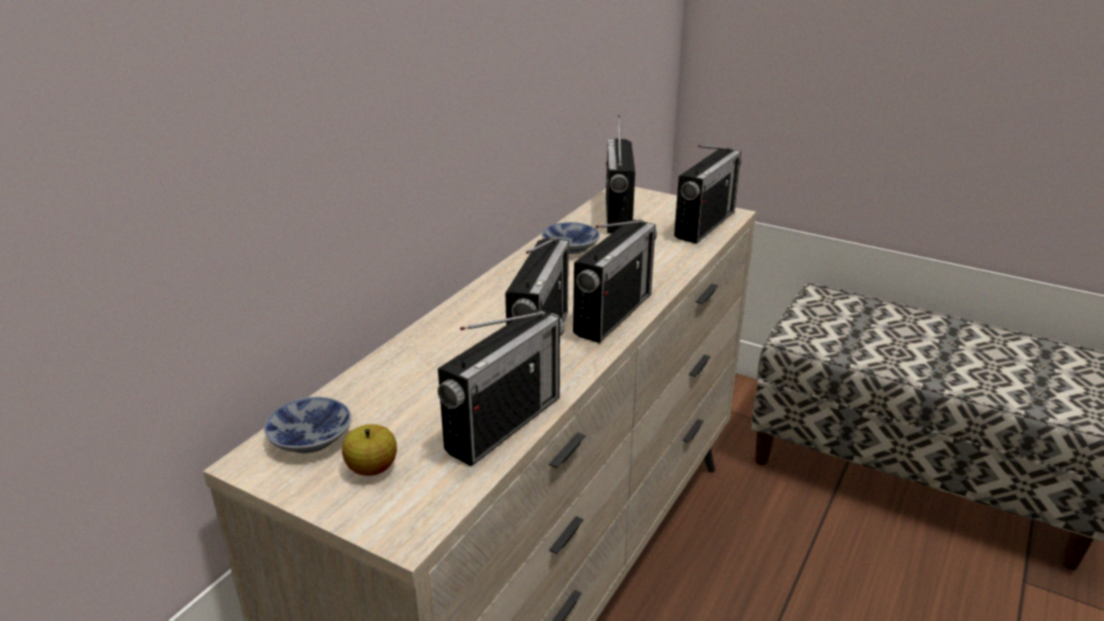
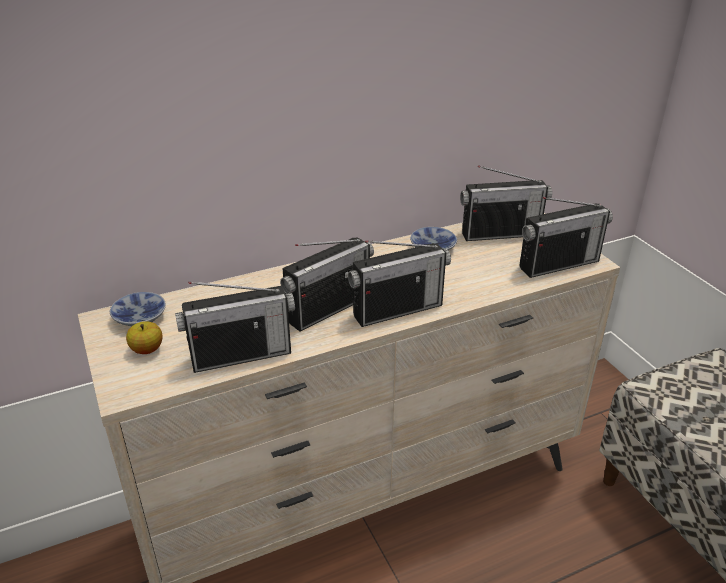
camera: 35 degrees right, 5 degrees up
(618, 215) = (500, 234): radio -> radio turned 135 degrees counterclockwise

